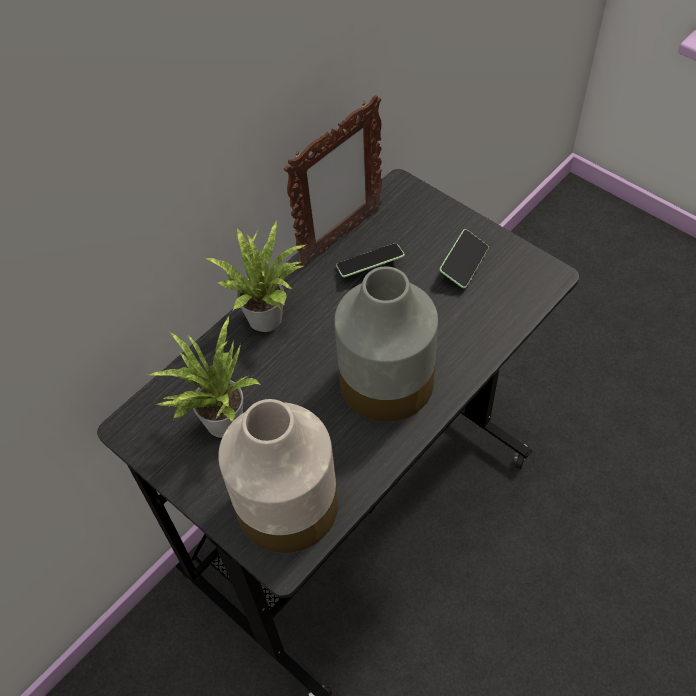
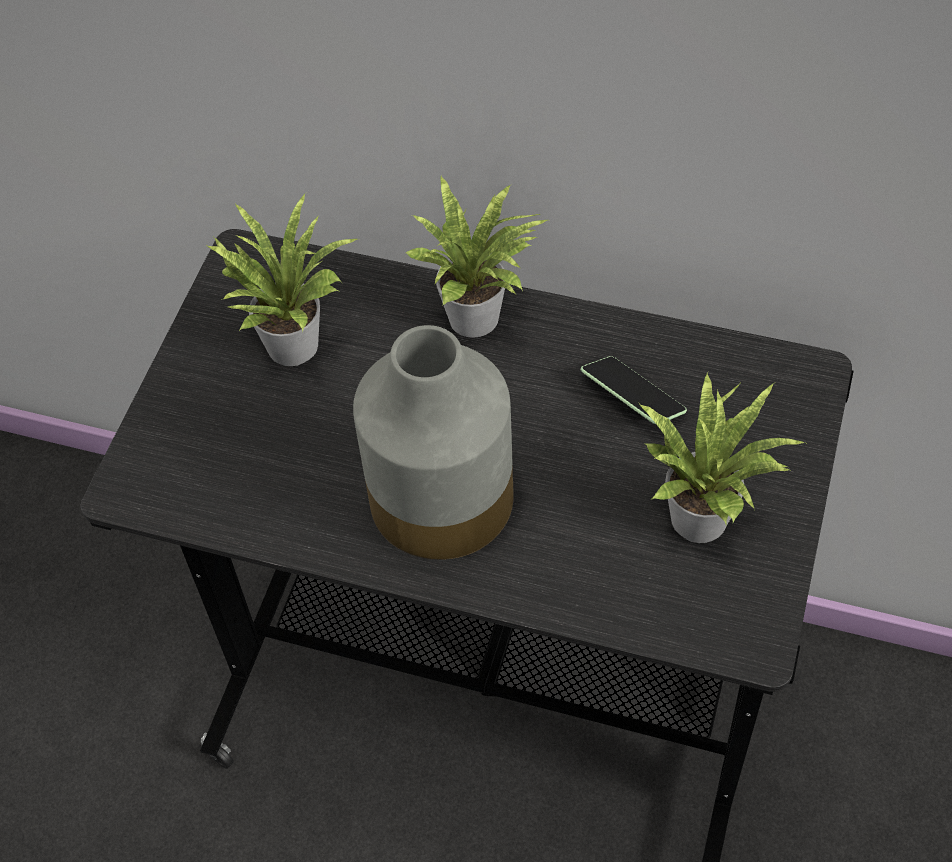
camera: 65 degrees right, 0 degrees up
(288, 505) = (202, 463): beige vase -> none
(340, 237) = (665, 342): picture frame -> none
(463, 264) = (706, 515): phone -> potted plant

